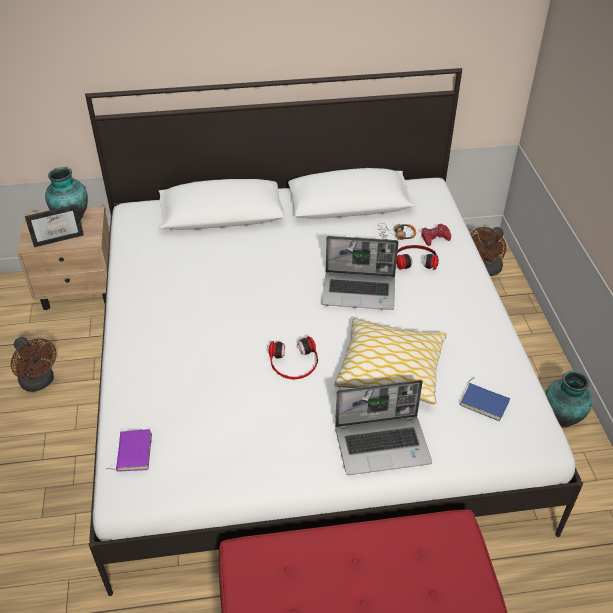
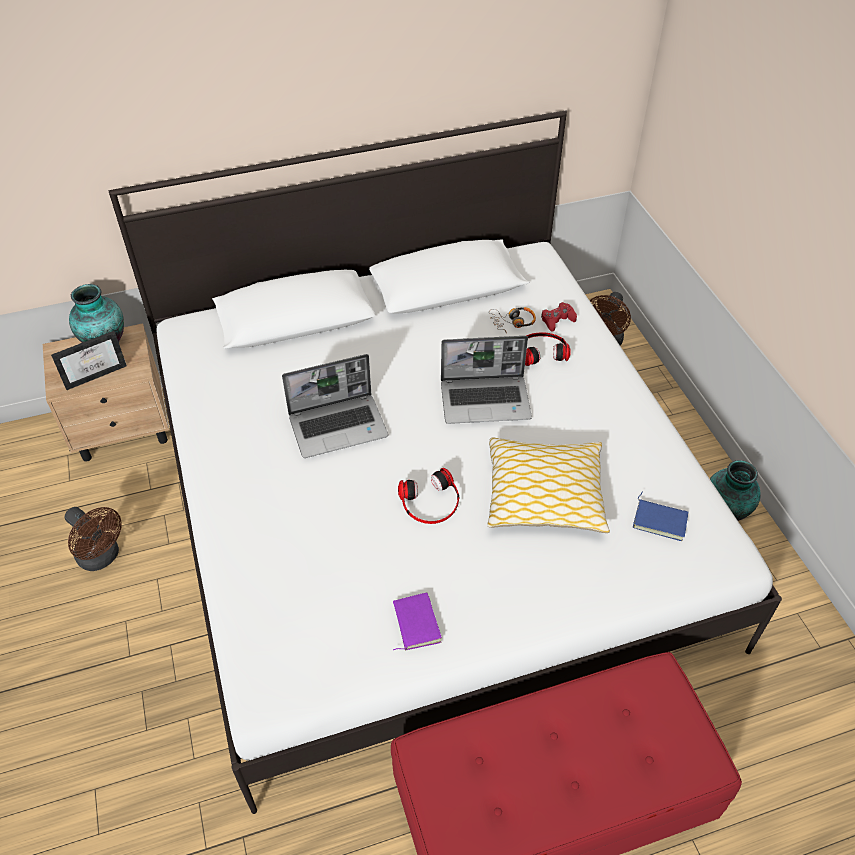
camera: 10 degrees left, 5 degrees up
(132, 452) = (264, 646): purple book -> purple book (414, 623)
(383, 445) = (558, 590): laptop -> laptop (339, 426)

